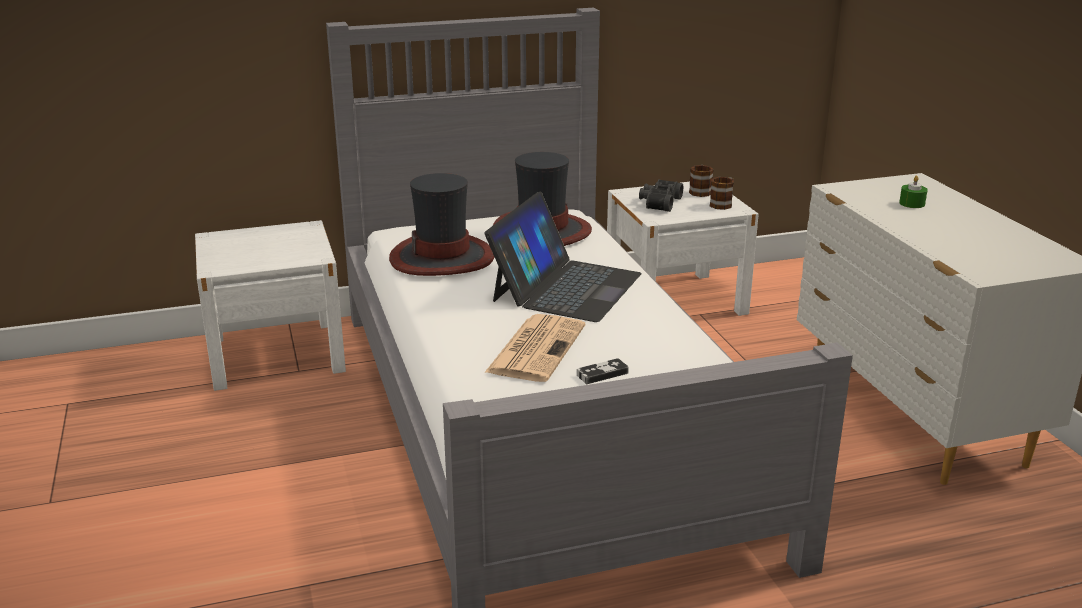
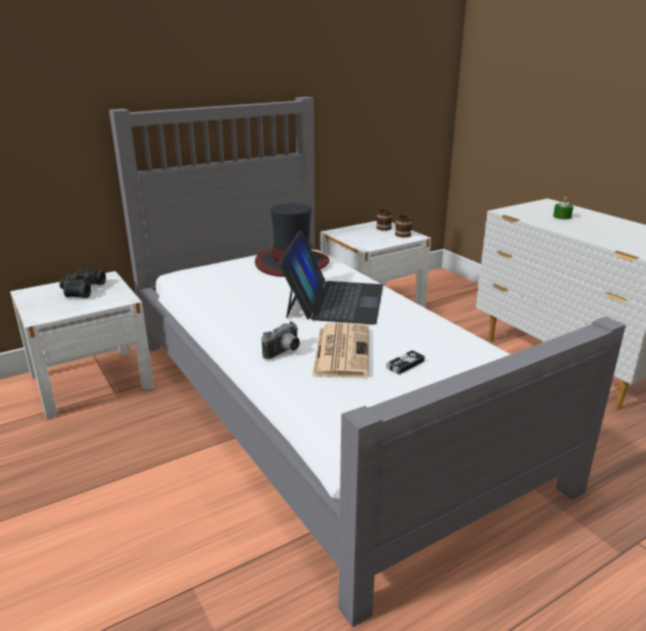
camera: 15 degrees left, 0 degrees up
(442, 257) = (227, 289): hat -> none
(468, 342) = (284, 352): none -> camera
(659, 202) = (360, 236): black binoculars -> black binoculars (81, 289)

